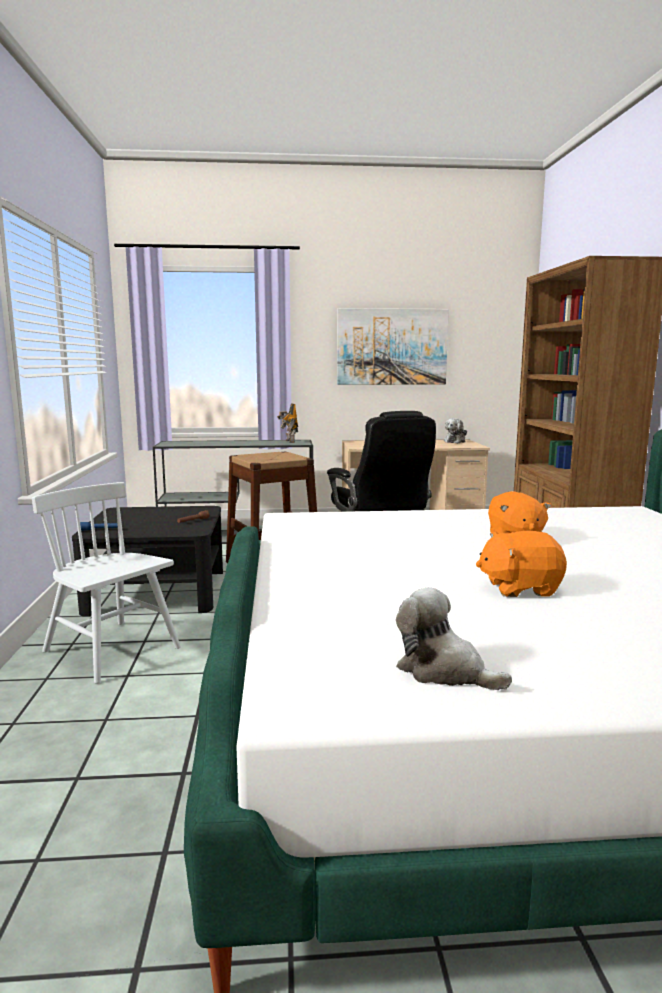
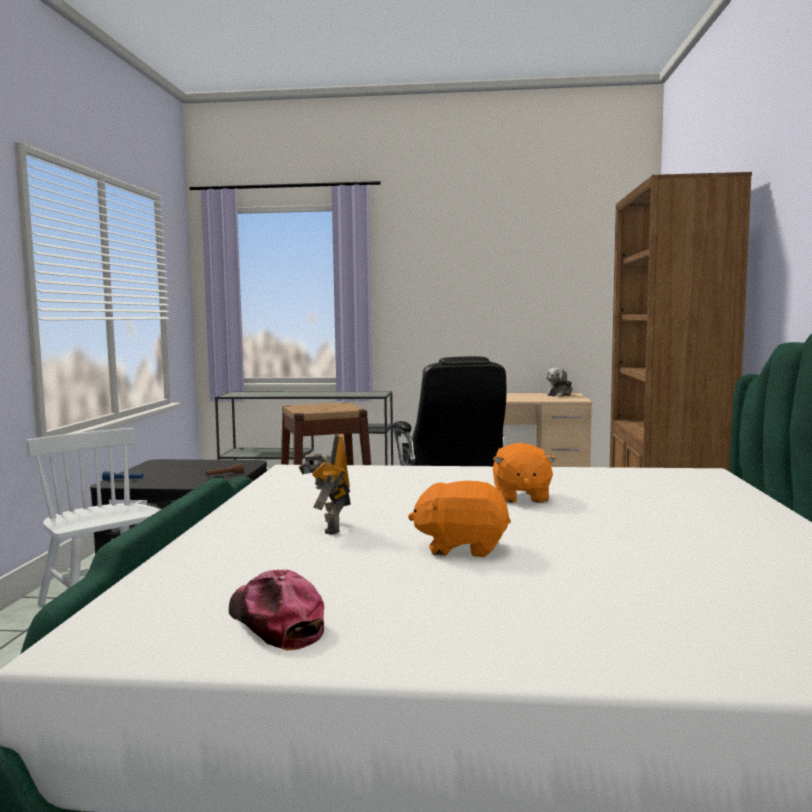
camera: 10 degrees right, 5 degrees down
(289, 441) = (365, 393): toy robot -> toy robot (329, 527)
(392, 347) = (487, 287): picture -> none
(444, 671) = (275, 623): plush toy -> cap

